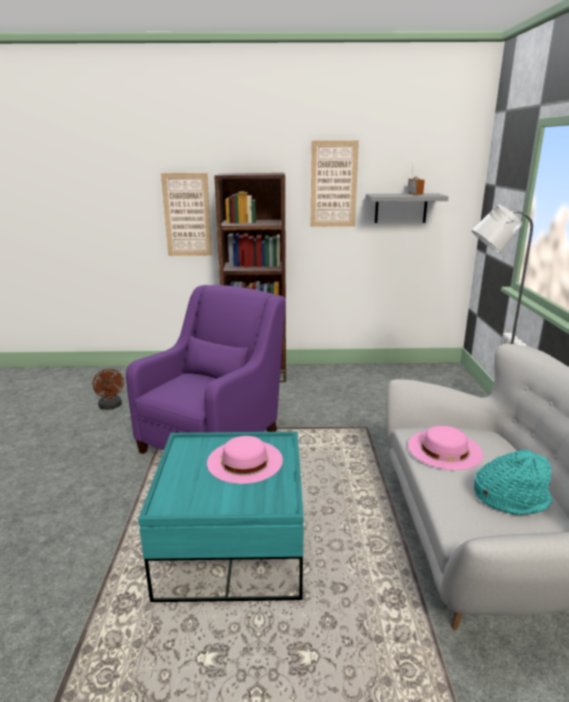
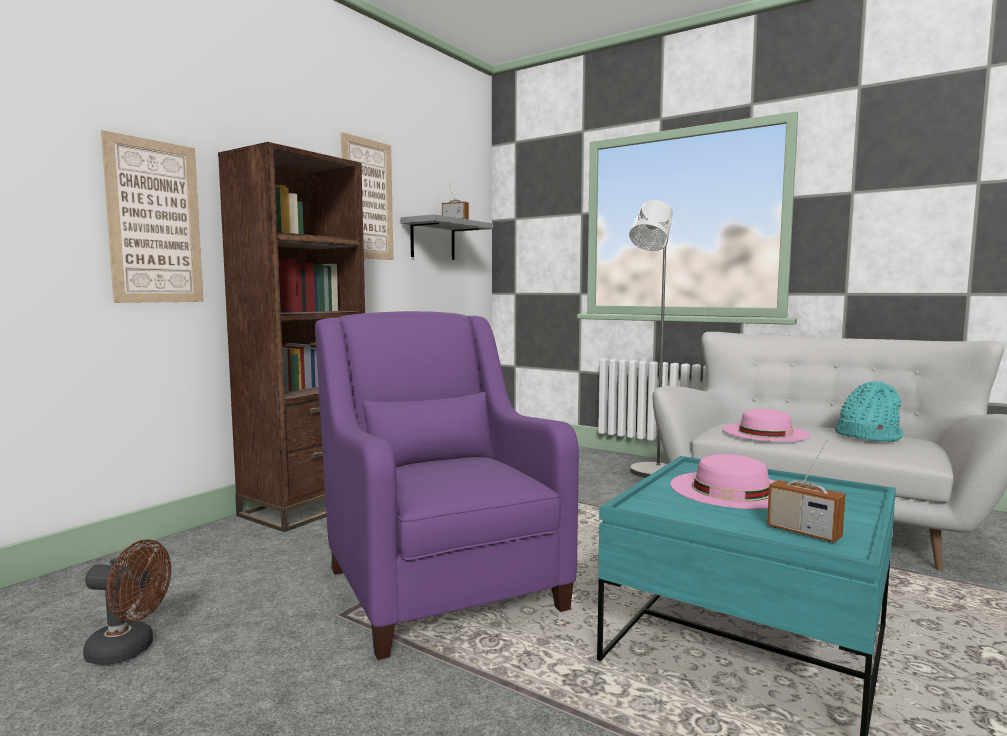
camera: 55 degrees left, 15 degrees down
(182, 493) = (803, 532): none -> radio

